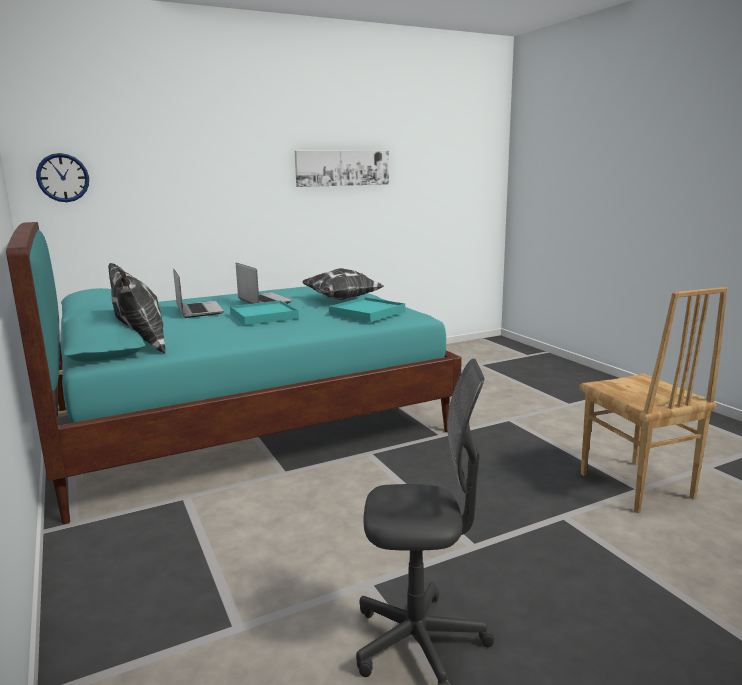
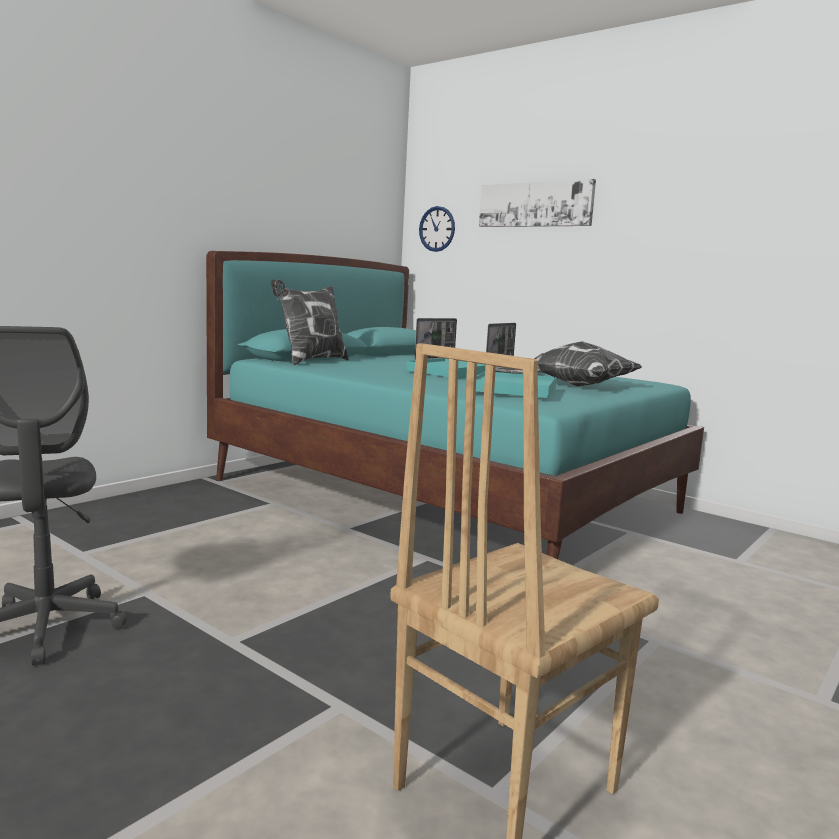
camera: 65 degrees right, 5 degrees down
(342, 168) = (737, 220): picture -> picture (535, 204)

